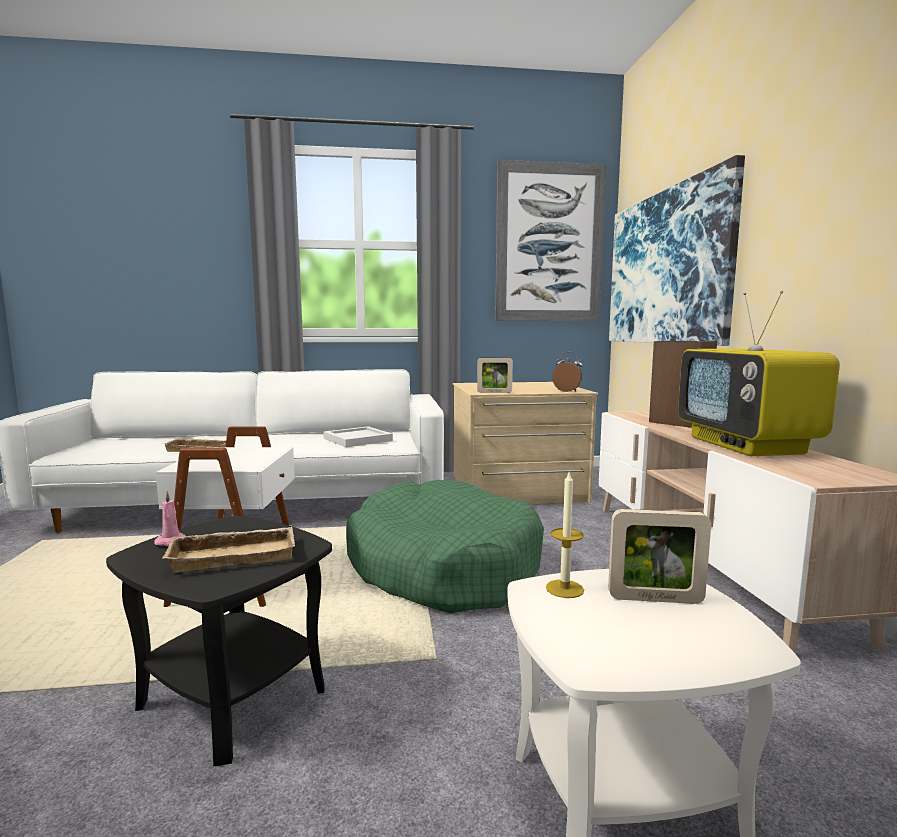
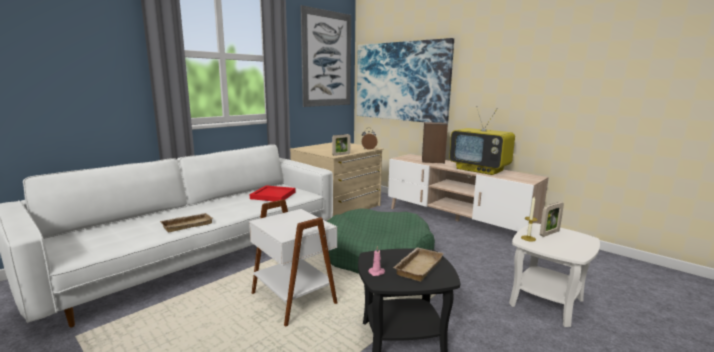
camera: 40 degrees left, 5 degrees up
(359, 439) = (274, 195): white tray -> red tray

